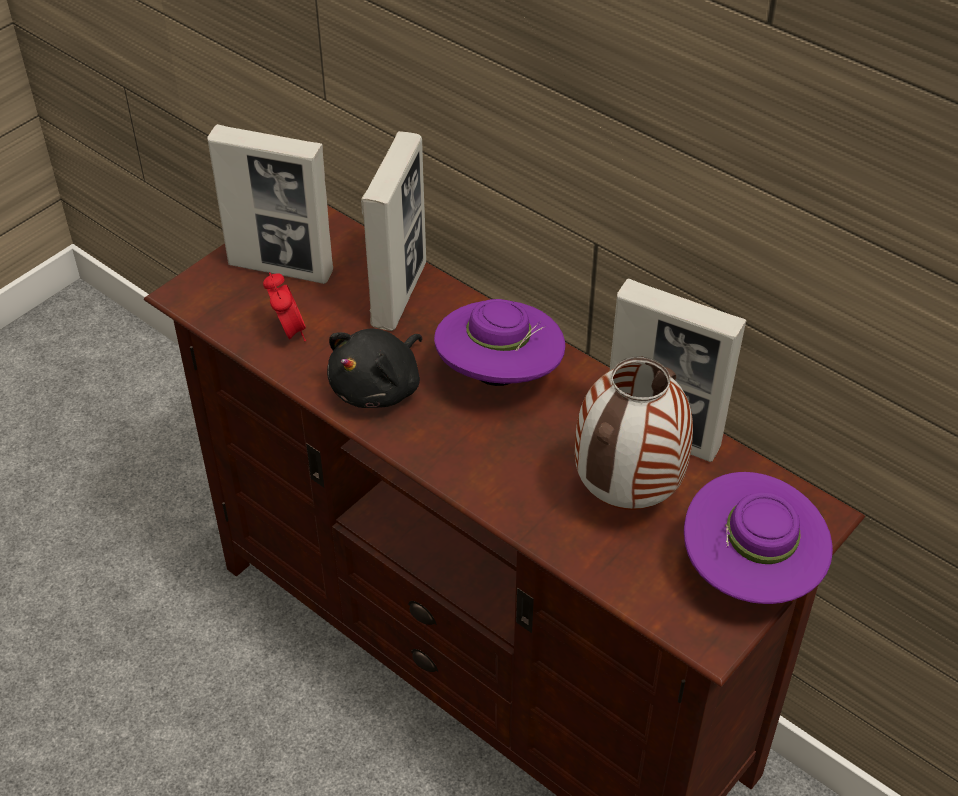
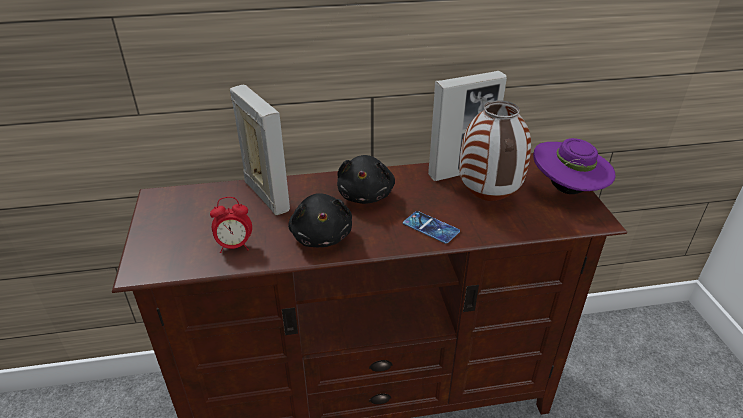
camera: 50 degrees left, 10 degrees down
(281, 268) = (183, 224): picture frame -> none
(288, 332) = (235, 246): alarm clock -> alarm clock turned 150 degrees clockwise
(499, 375) = (366, 195): purple hat -> black plush toy
(499, 473) = (431, 227): none -> phone

